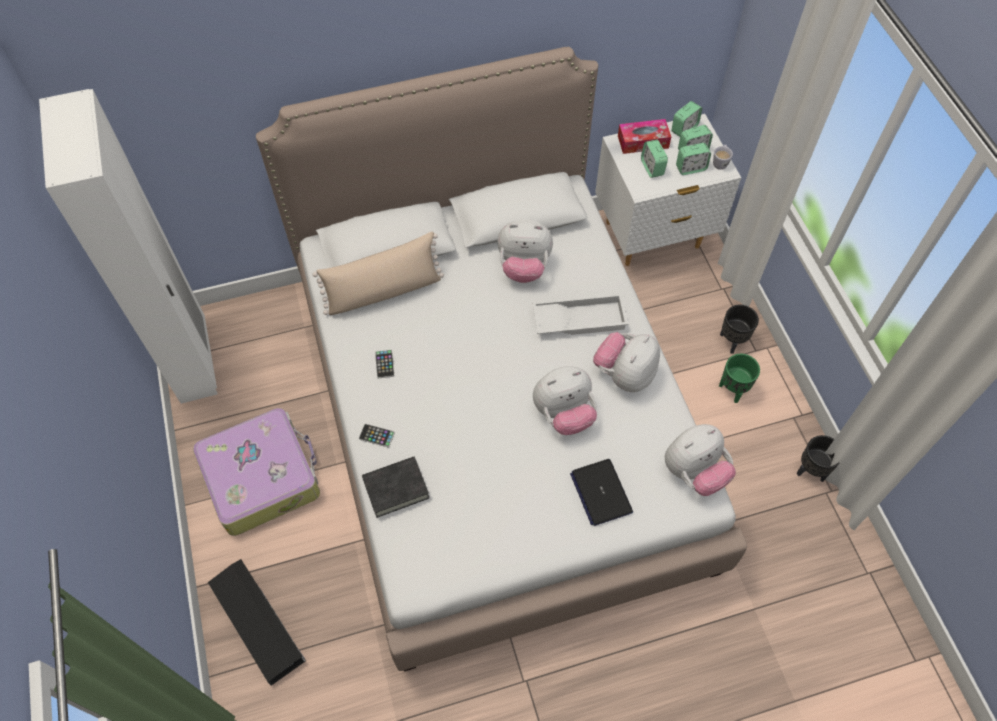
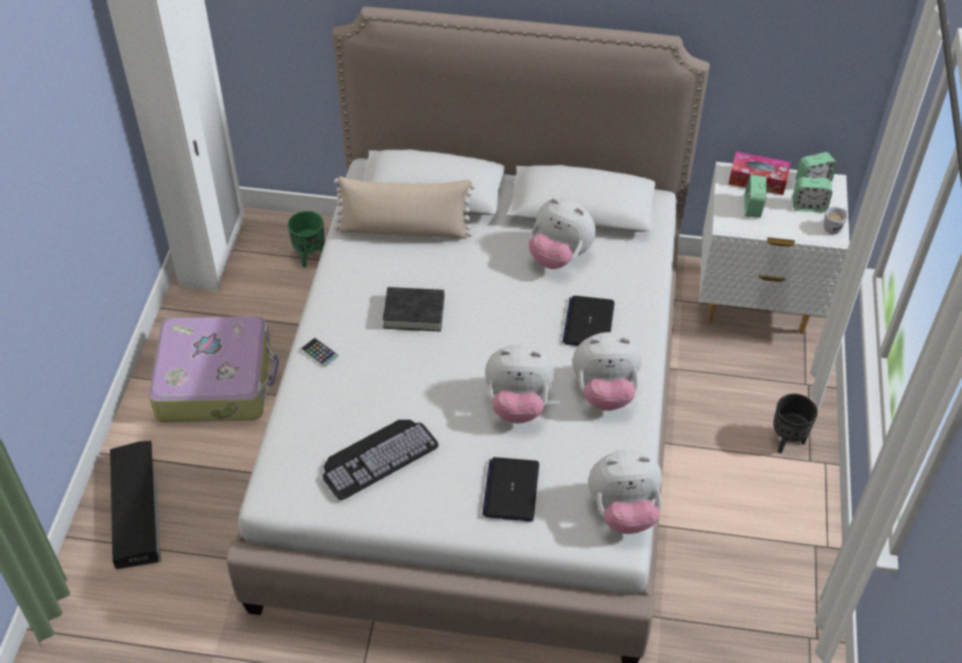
camera: 25 degrees right, 10 degrees down
(384, 364) = (366, 293): phone -> none
(396, 488) = (309, 405): black book -> black book (414, 313)
(479, 510) = (377, 455): none -> keyboard
(579, 318) = (589, 323): white tray -> laptop
(624, 374) = (604, 392): plush toy -> plush toy turned 150 degrees counterclockwise
(690, 168) = (796, 221): alarm clock -> none
(733, 390) = (759, 490): green planter -> green planter (310, 257)
(810, 471) = (803, 607): black planter -> none

